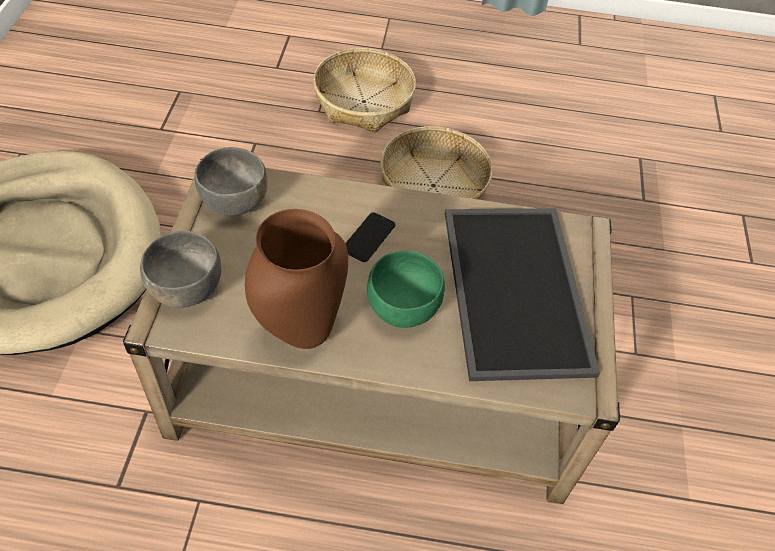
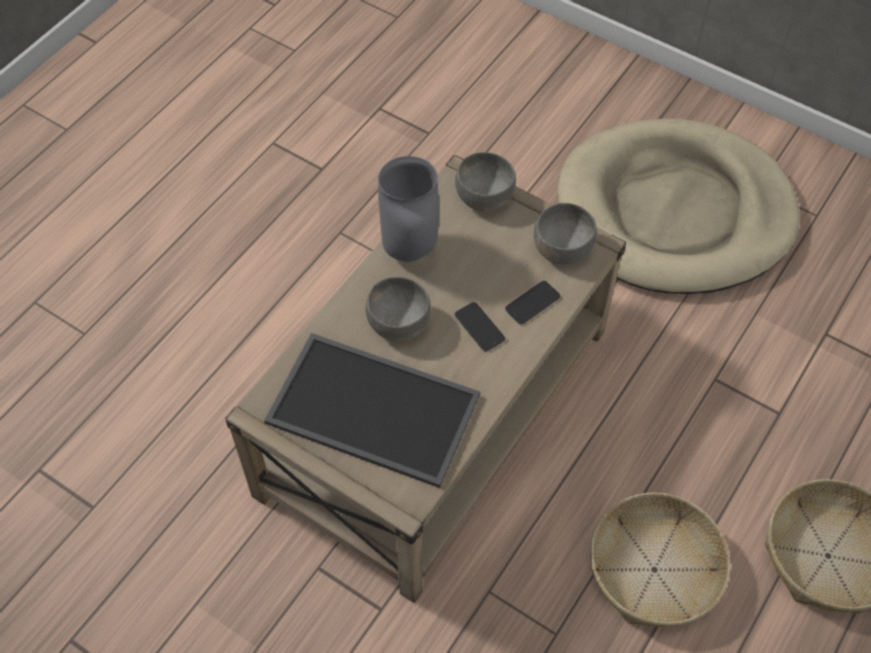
camera: 120 degrees right, 5 degrees up
(301, 333) = (408, 251): brown vase -> grey vase
(316, 206) = (532, 303): none -> phone
(402, 307) = (398, 322): green bowl -> grey bowl

